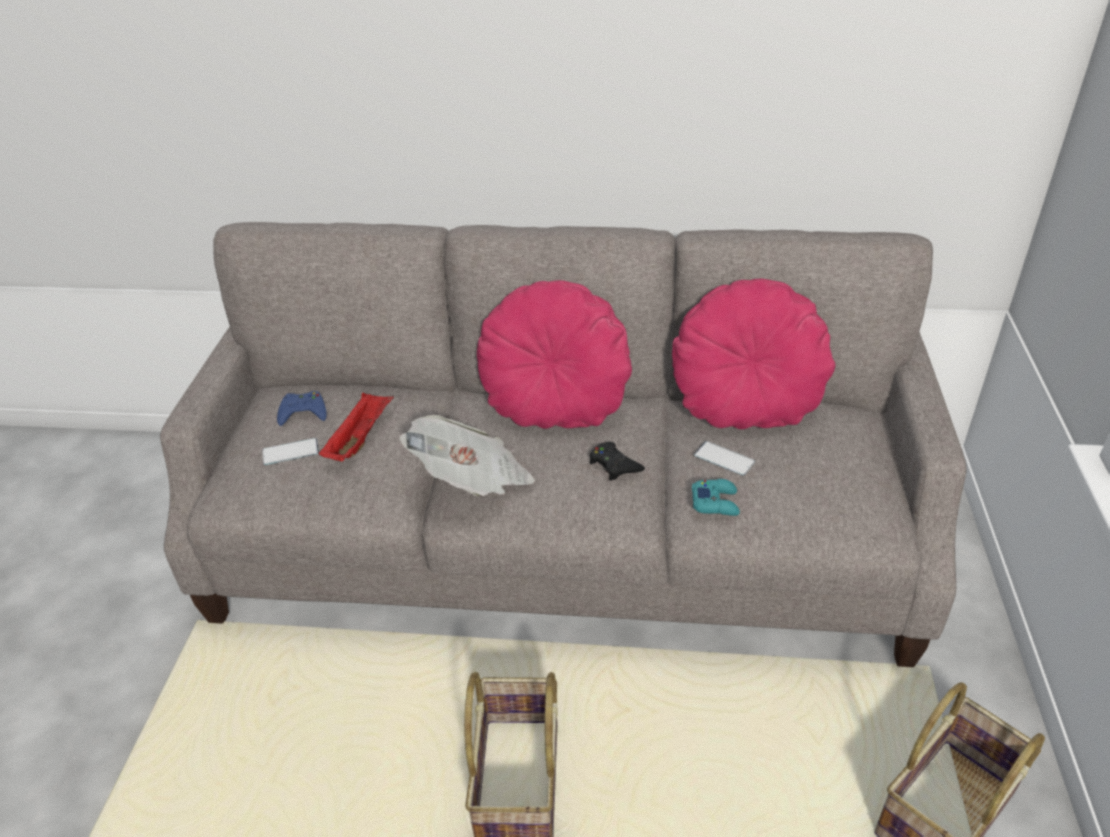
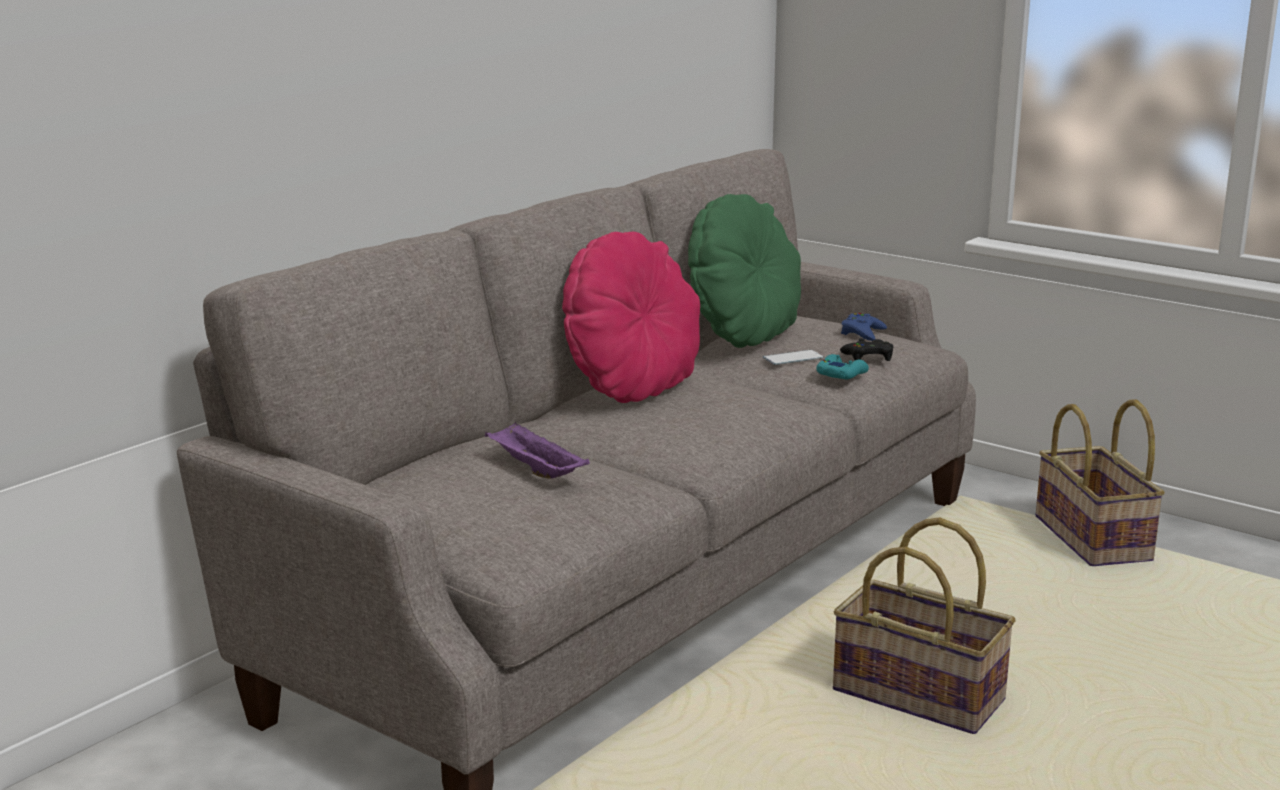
camera: 60 degrees left, 20 degrees down
(290, 452) = (501, 504): phone -> none
(303, 413) = (435, 486): blue game controller -> blue game controller (862, 333)
(360, 438) = (534, 470): red tray -> purple tray
(472, 480) = (685, 440): newspaper -> none
(614, 465) = (745, 390): black game controller -> black game controller (869, 357)
(745, 412) = (743, 338): pink pillow -> green pillow

